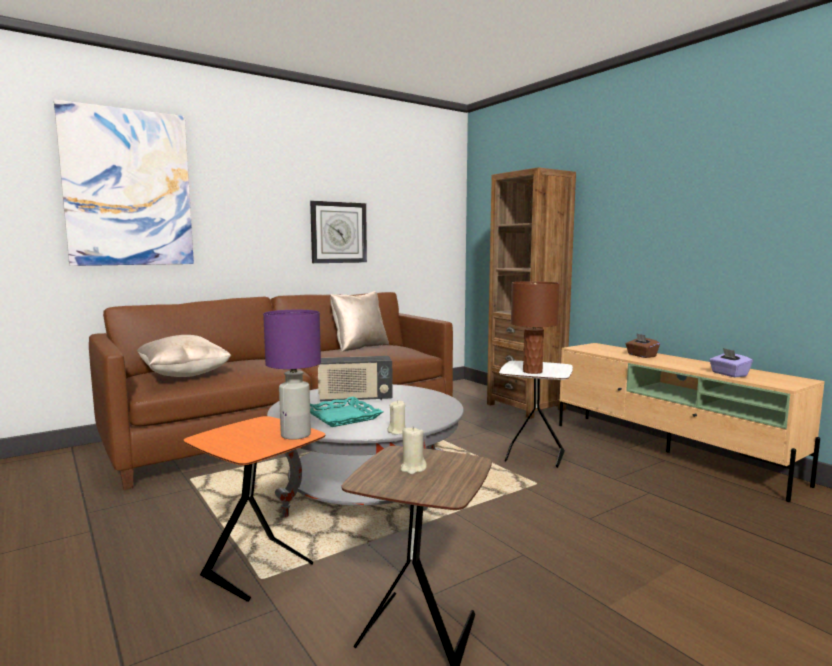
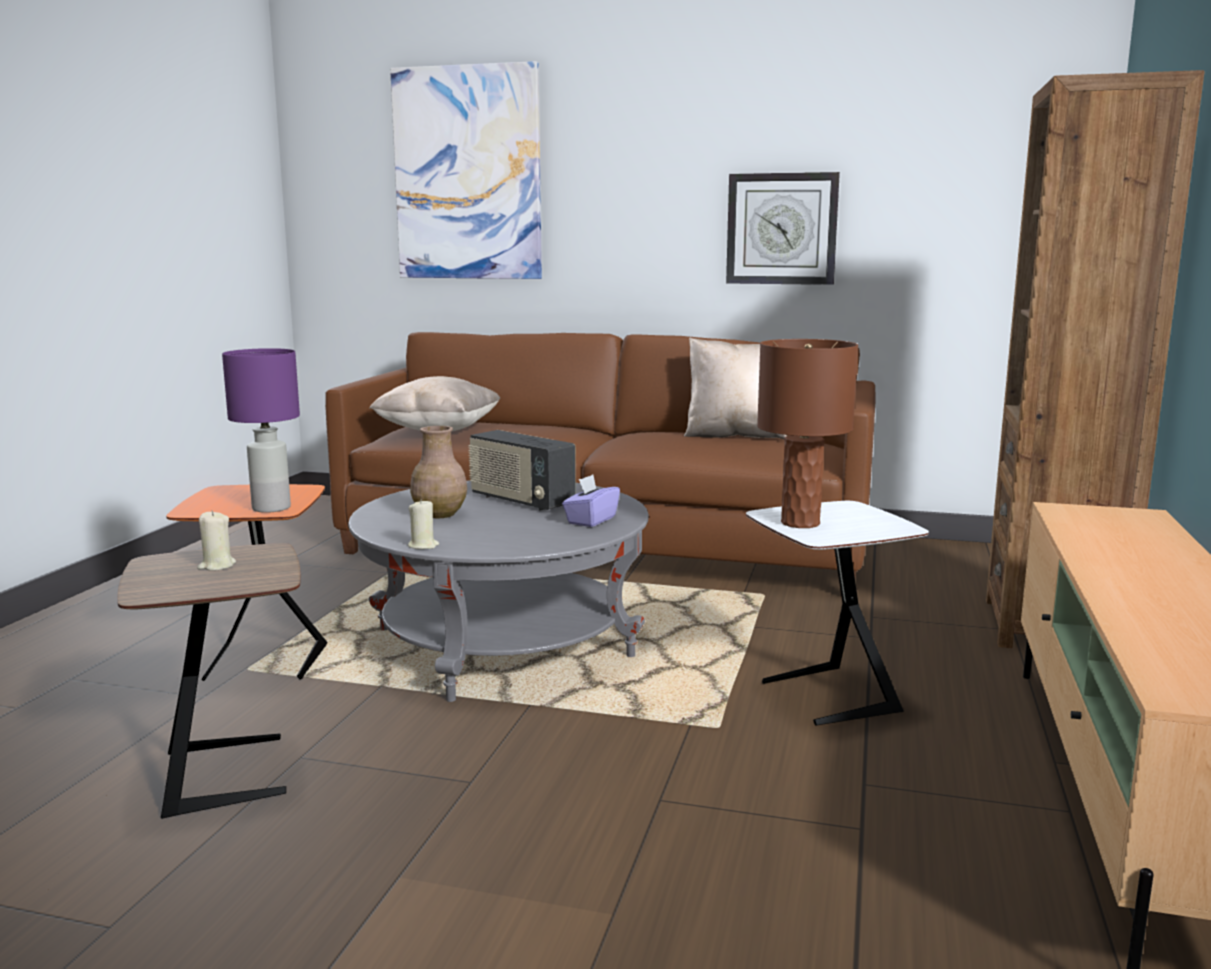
camera: 50 degrees right, 5 degrees up
(343, 416) = (440, 514): turquoise tray -> brown vase
(641, 355) = (1137, 554): brown tissue box -> none
(728, 374) = (1156, 636): purple tissue box -> purple tissue box (591, 520)

